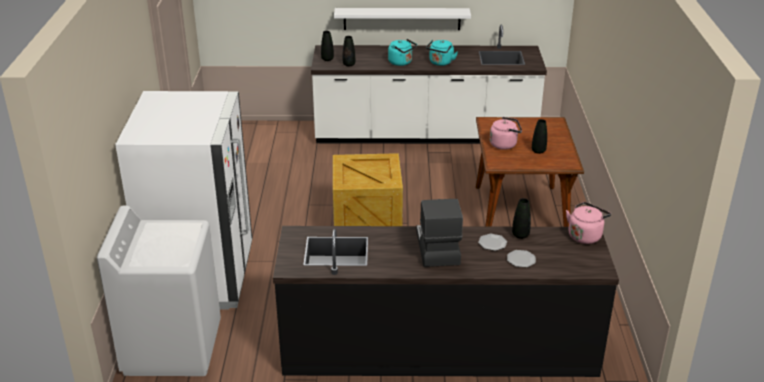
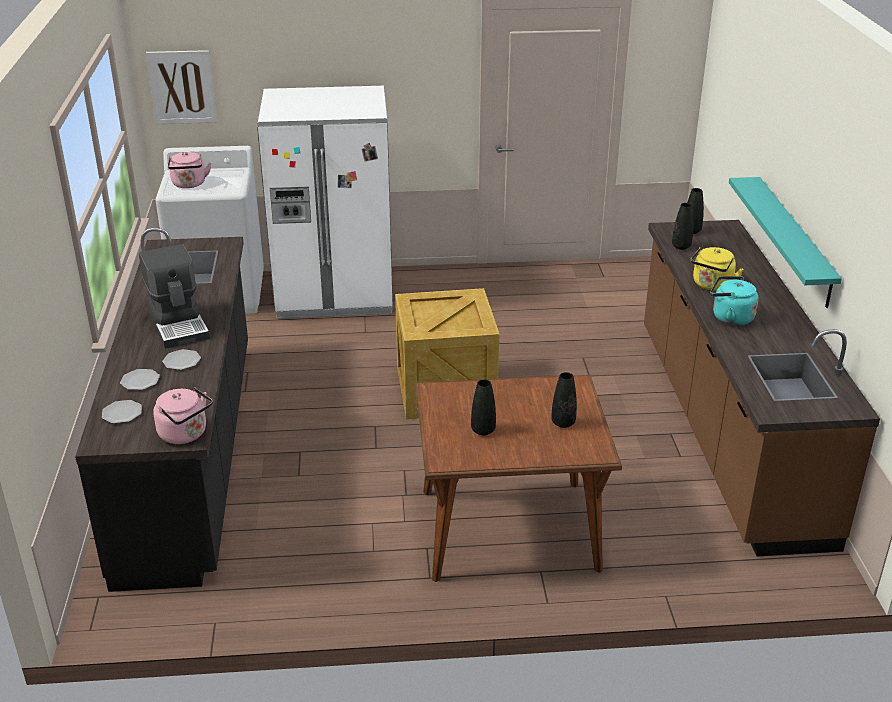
camera: 85 degrees right, 0 degrees up
(84, 186) = (182, 87): none -> picture
(401, 62) = (711, 285): turquoise kettle -> yellow kettle
(402, 18) = (794, 240): white shelf -> turquoise shelf
(425, 135) = (726, 429): white counter -> brown counter
(436, 248) = (179, 324): coffee machine -> coffee machine turned 75 degrees clockwise
(505, 144) = (499, 399): pink kettle -> pink kettle (189, 185)
(520, 235) = (196, 382): black vase -> black vase (563, 423)
(564, 264) = (122, 413): none -> plate

